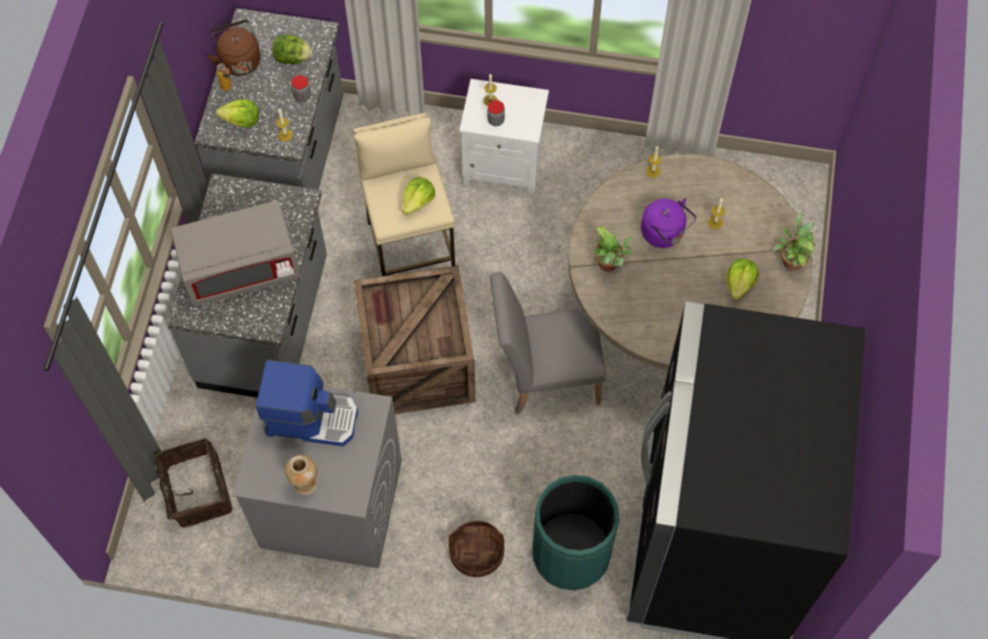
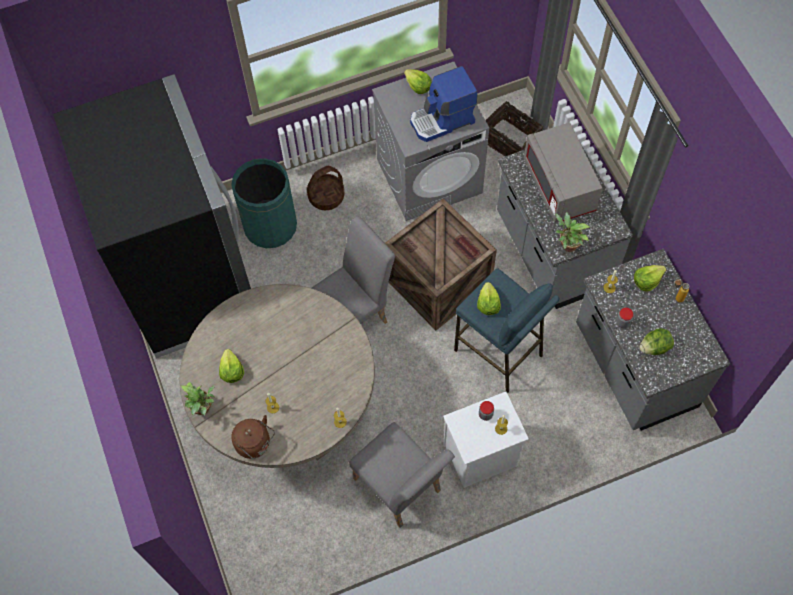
camera: 150 degrees right, 0 degrees up
(239, 60) = (689, 323): brown kettle -> brown kettle (255, 444)
(241, 269) = (559, 186): grey microwave -> grey microwave turned 60 degrees counterclockwise
(305, 484) = (418, 86): vase -> lettuce
(410, 250) = (498, 353): beige stool -> blue stool
(605, 178) = (401, 490): none -> grey chair
(610, 265) = (328, 333): potted plant -> potted plant (567, 245)
(664, 234) = (304, 378): purple kettle -> none

